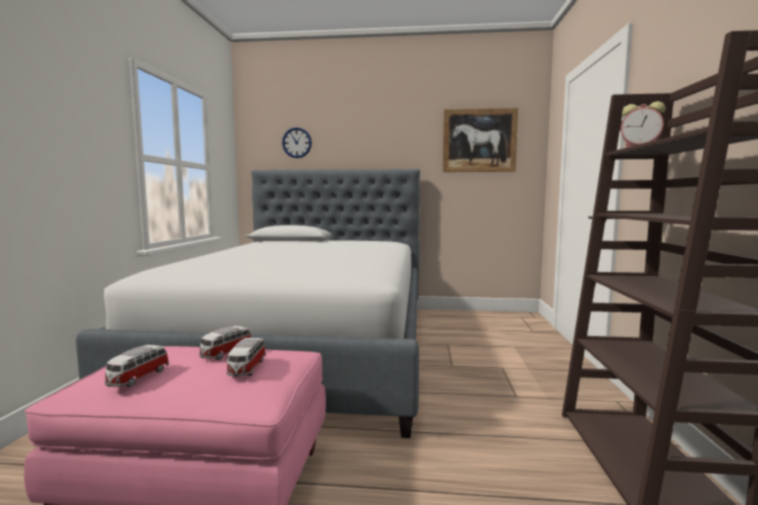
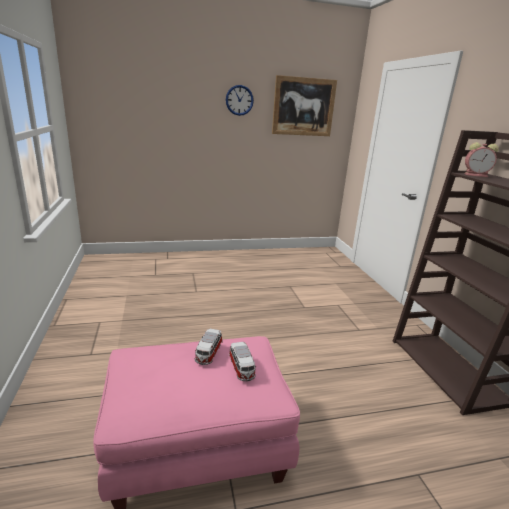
camera: 20 degrees left, 15 degrees up
(137, 378) = (169, 395): toy car -> none
(297, 142) = (133, 96): wall clock -> wall clock (239, 100)
(307, 347) = (182, 300): bed -> none

